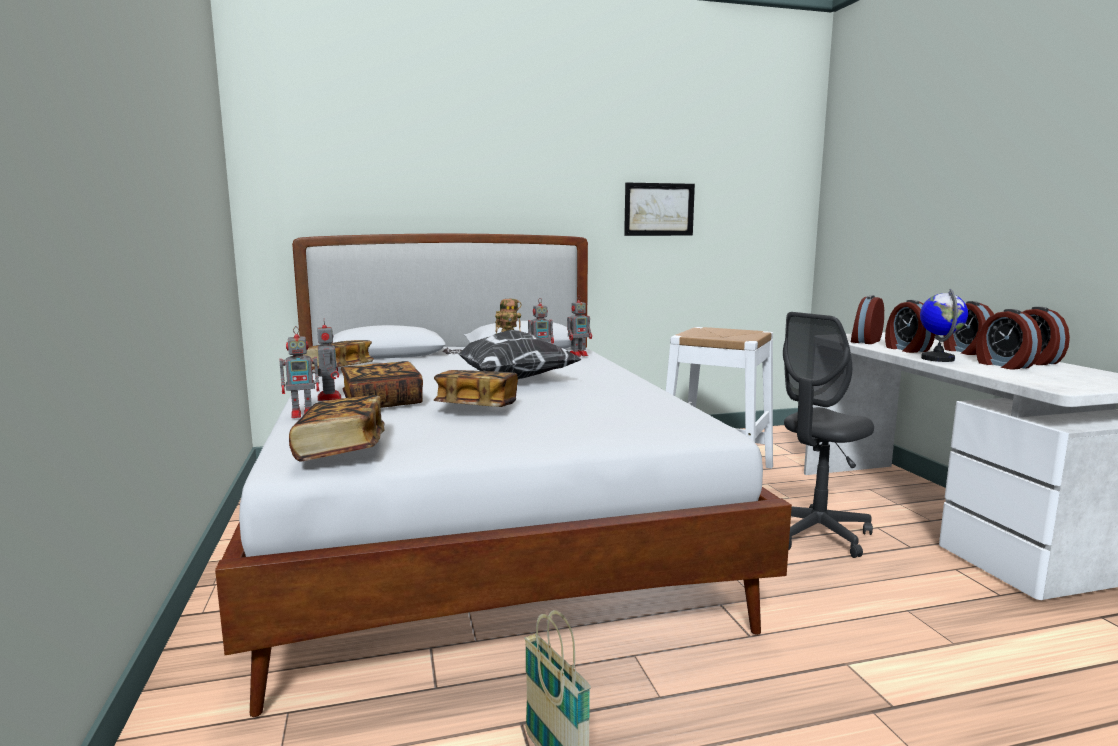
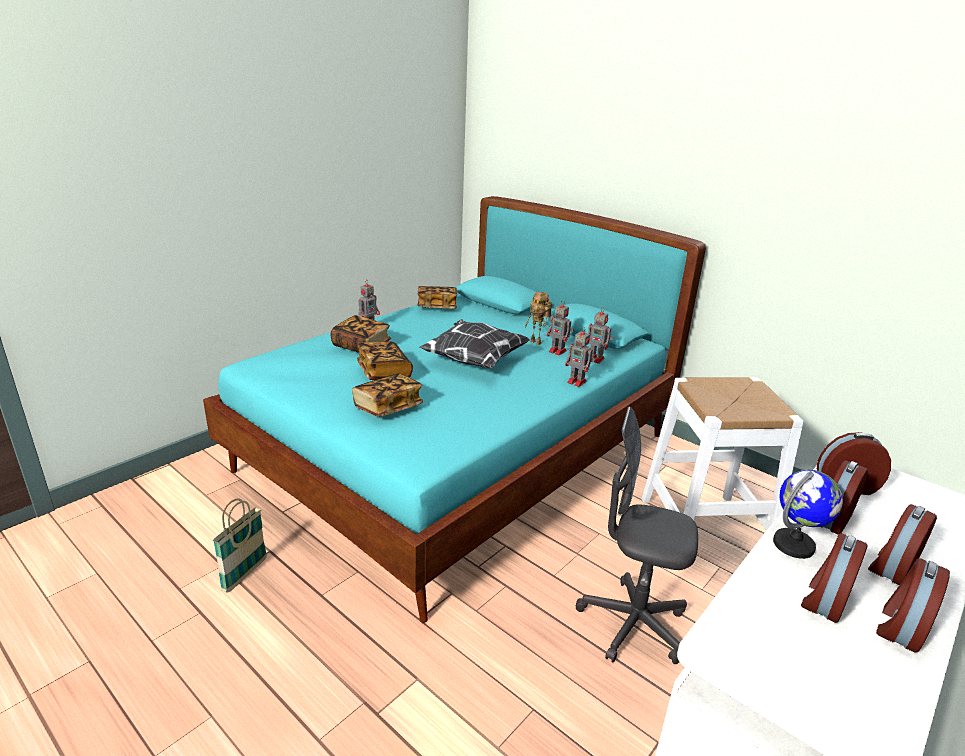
camera: 55 degrees right, 15 degrees up
(304, 414) = (329, 336): toy robot -> toy robot (577, 382)
(341, 449) = (268, 367): book -> book (388, 407)
(481, 529) = (460, 455): white bed -> turquoise bed
(659, 209) = (810, 229): picture -> none

